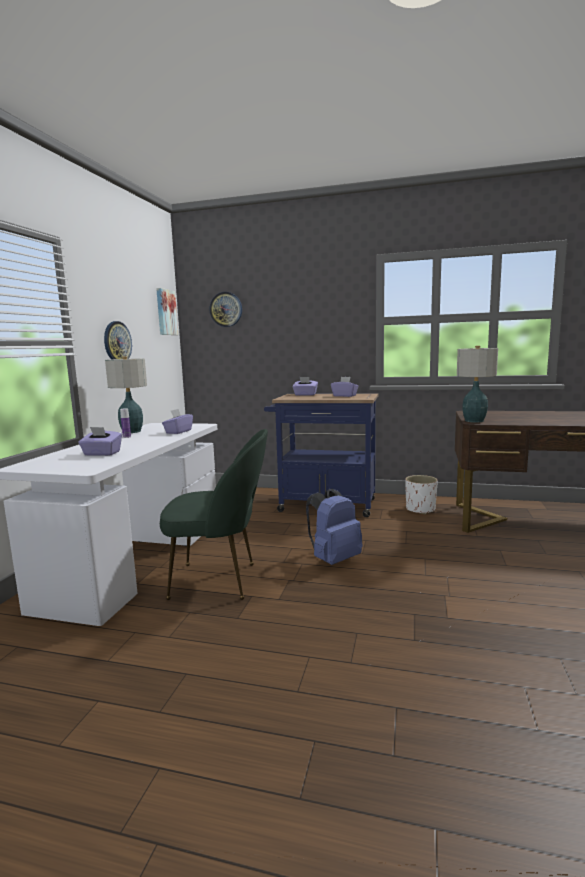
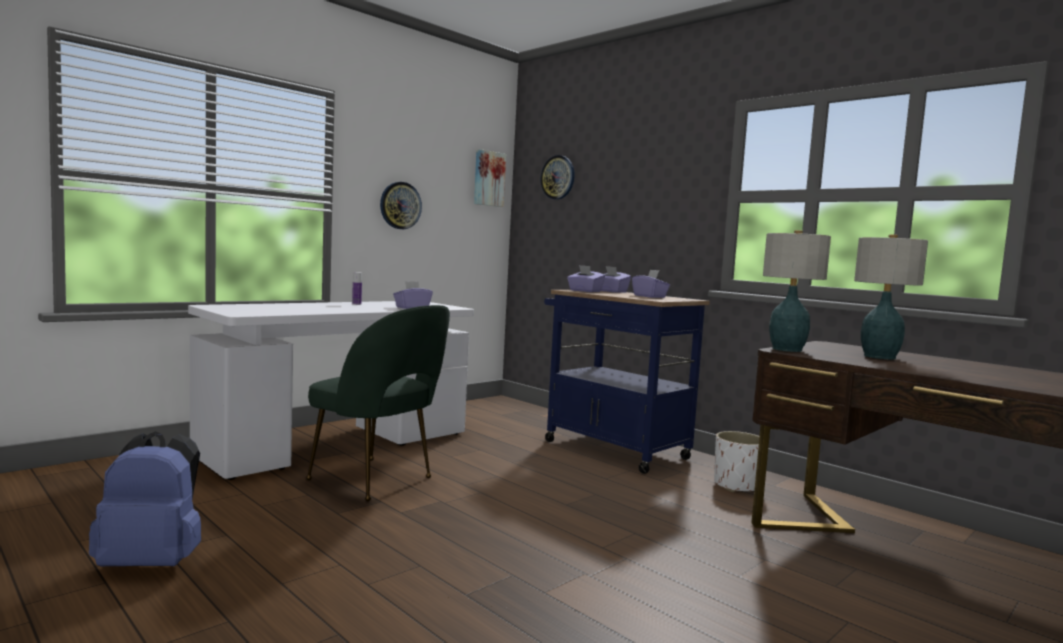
camera: 30 degrees right, 5 degrees down
(101, 453) = (291, 309): purple tissue box -> purple tissue box (584, 291)
(132, 431) = (377, 302): table lamp -> table lamp (880, 357)
(333, 559) = (521, 499): blue backpack -> blue backpack (153, 562)

